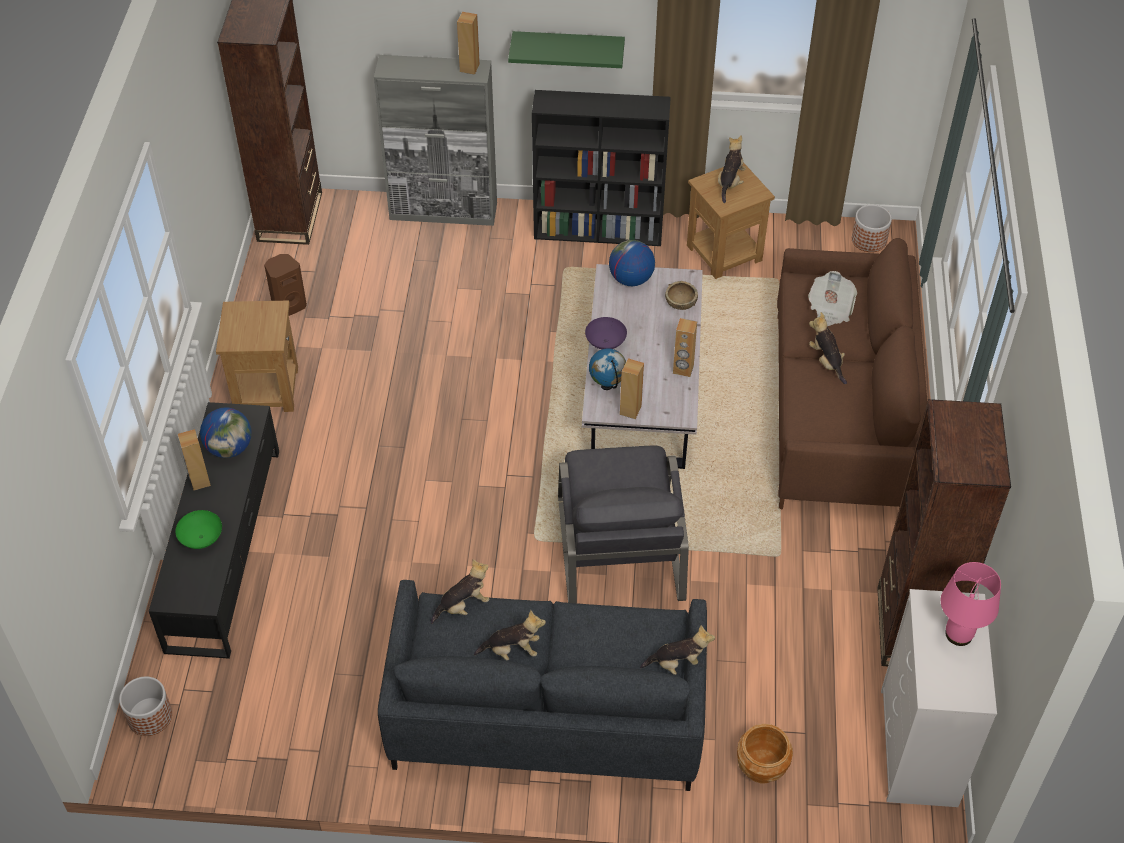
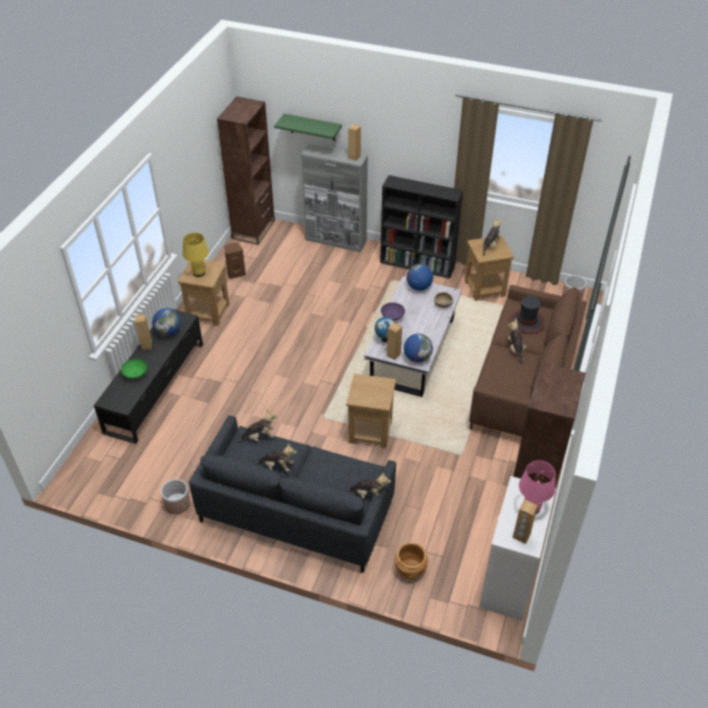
camera: 15 degrees right, 5 degrees down
(149, 717) = (82, 464): planter -> planter (177, 503)
(249, 328) = (199, 273): none -> yellow table lamp
(568, 48) = (410, 154): green shelf -> green shelf (312, 127)
(619, 547) = (370, 431): grey armchair -> brown side table
(671, 407) = (417, 358): none -> globe
(683, 369) = (431, 339): brown speaker -> brown speaker (521, 536)
(830, 309) = (527, 322): newspaper -> hat

